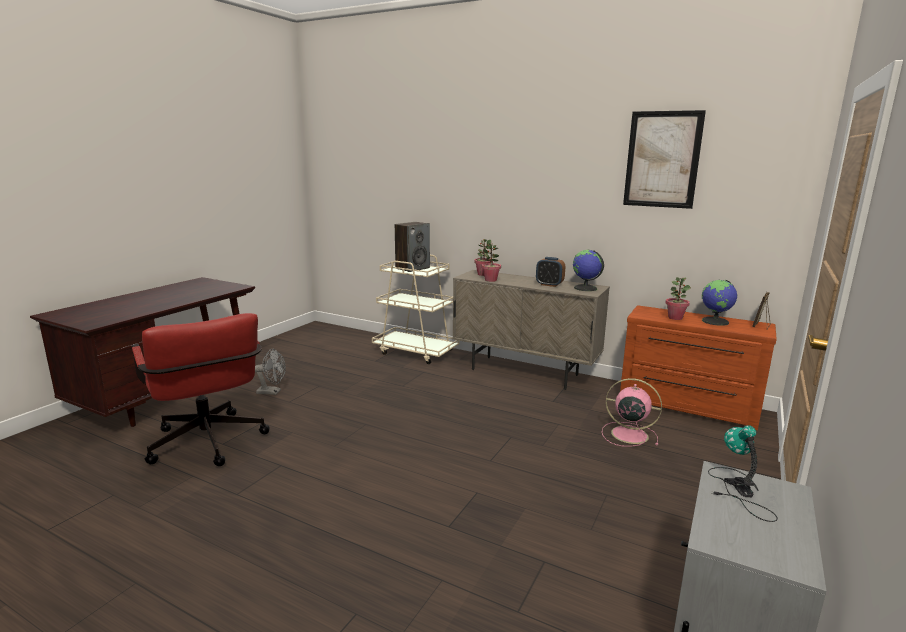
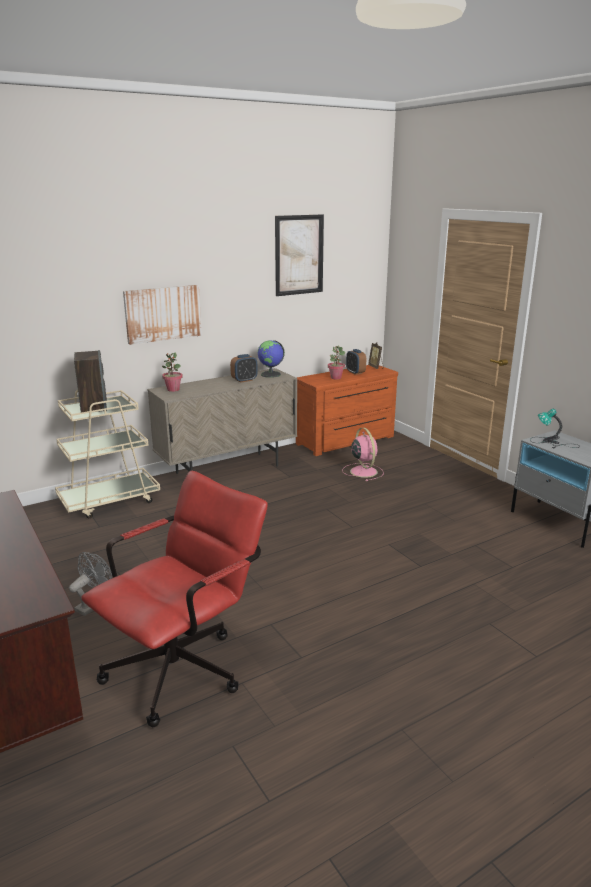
camera: 60 degrees left, 5 degrees up
(209, 446) = (184, 665): red office chair -> red office chair turned 45 degrees counterclockwise
(490, 280) = (198, 392): potted plant -> none
(497, 203) = (163, 313): none -> picture
(627, 434) = (363, 471): pink fan -> pink fan turned 105 degrees clockwise
(715, 321) = (355, 372): globe -> alarm clock

